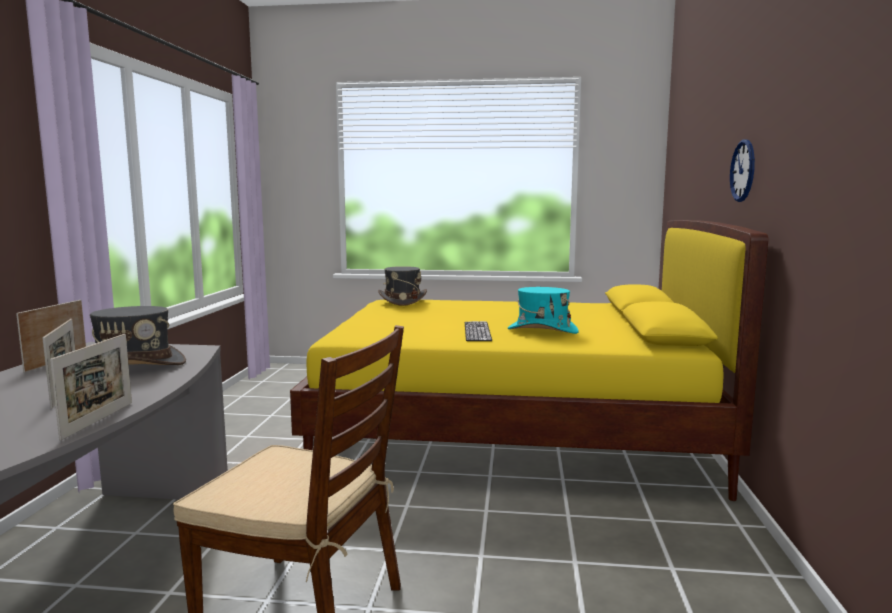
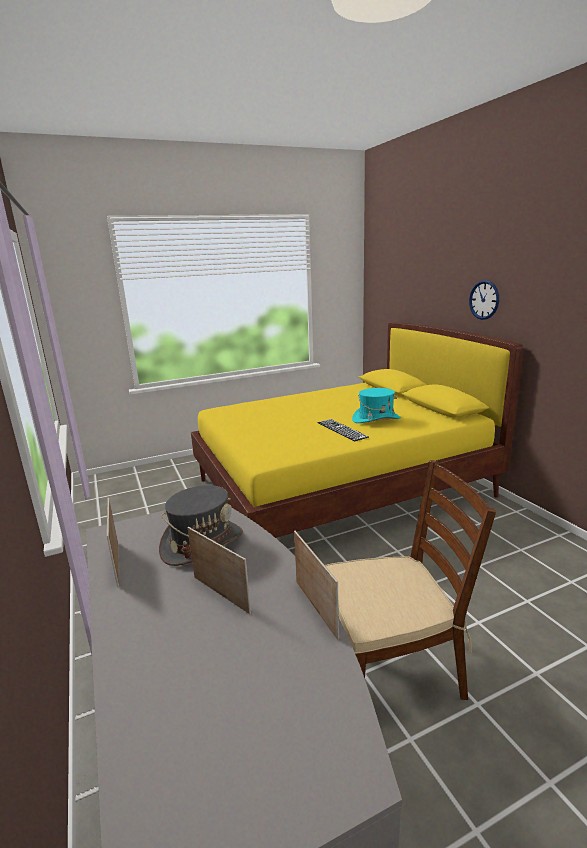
camera: 30 degrees left, 10 degrees up
(402, 301) = (233, 409): grey hat -> none

